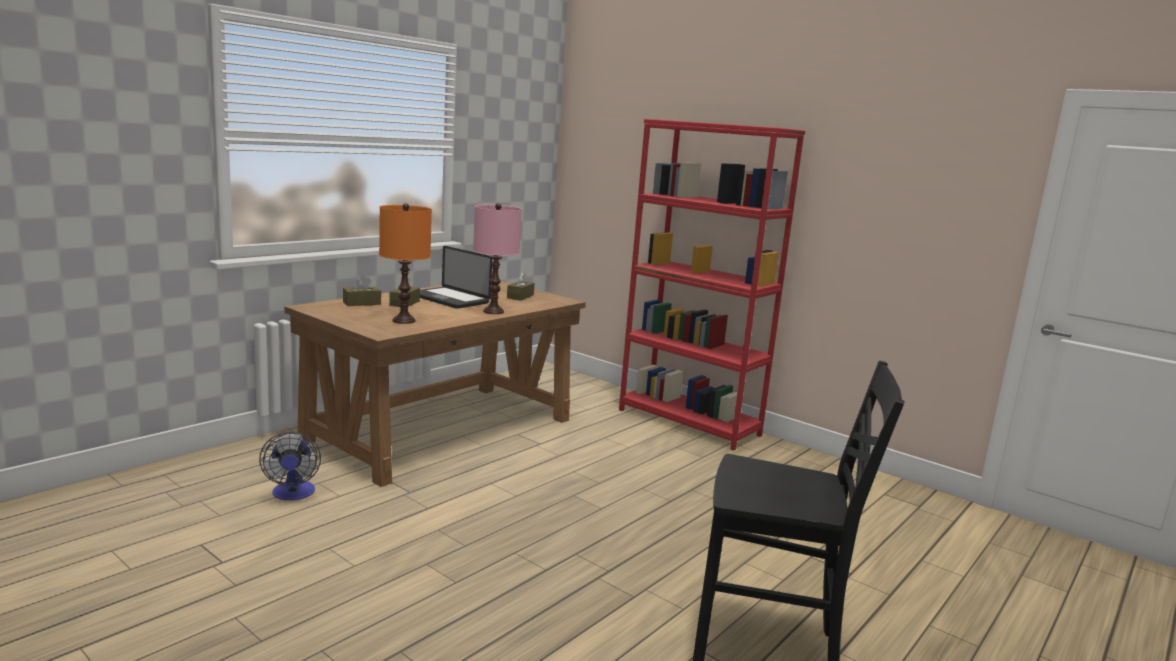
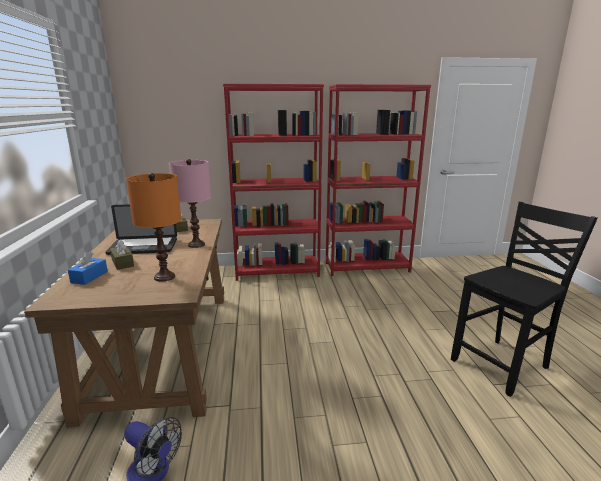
camera: 45 degrees left, 5 degrees up
(362, 303) = (89, 277): brown tissue box -> blue tissue box
(836, 472) = (367, 267): none -> red bookcase

